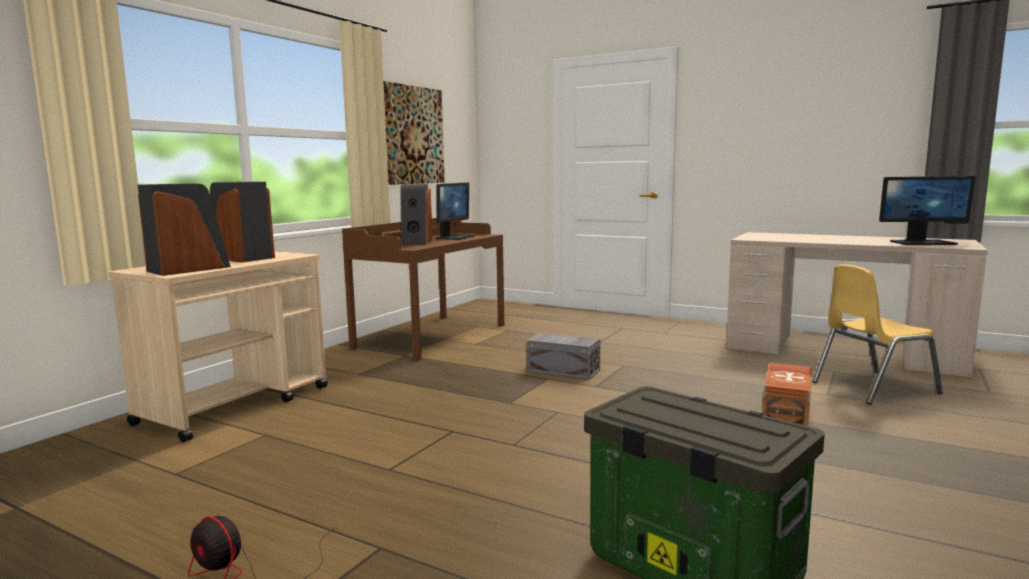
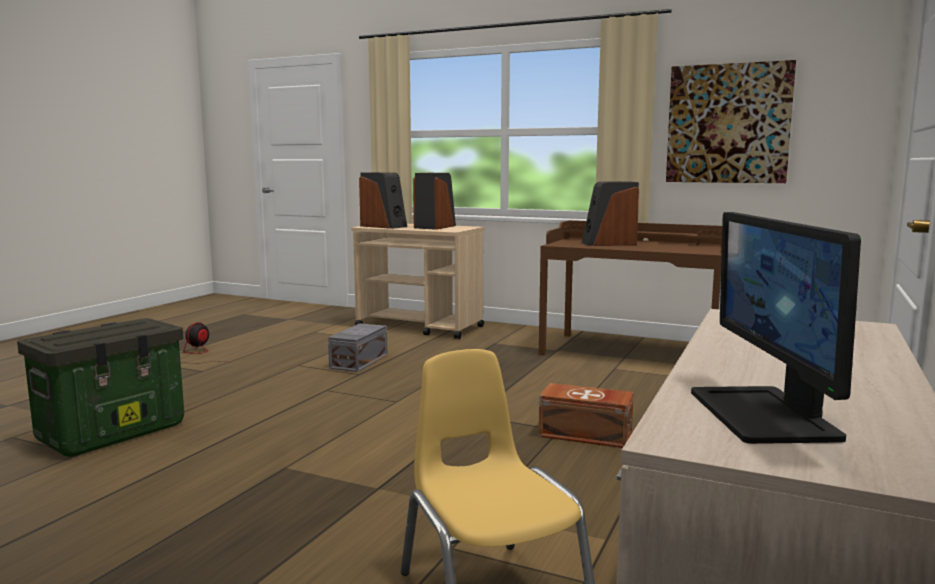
camera: 85 degrees right, 0 degrees up
(455, 237) = (668, 248): monitor -> none
(564, 371) = (523, 403): grey storage box -> grey storage box (357, 362)
(787, 414) = (373, 504): brown storage box -> brown storage box (586, 435)

